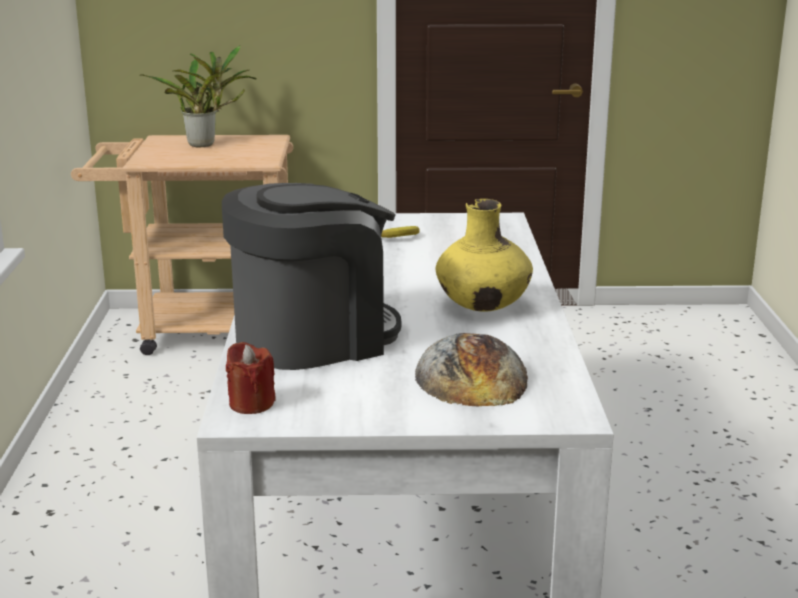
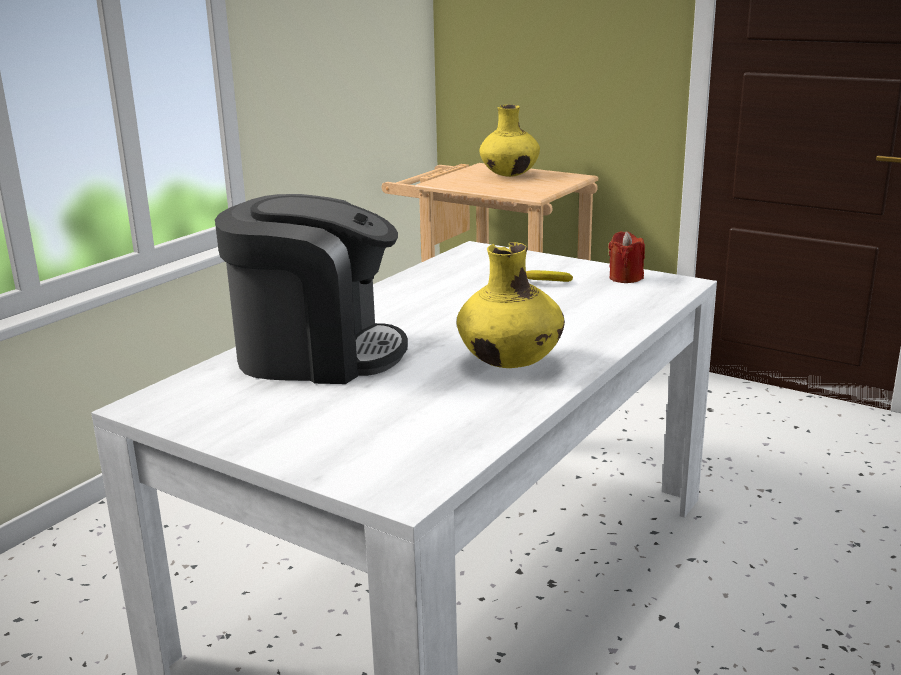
camera: 35 degrees right, 0 degrees up
(205, 144) = (509, 175): potted plant -> yellow vase
(251, 404) = (173, 396): red candle -> red candle (625, 278)
(471, 376) = (383, 425): bread -> none

